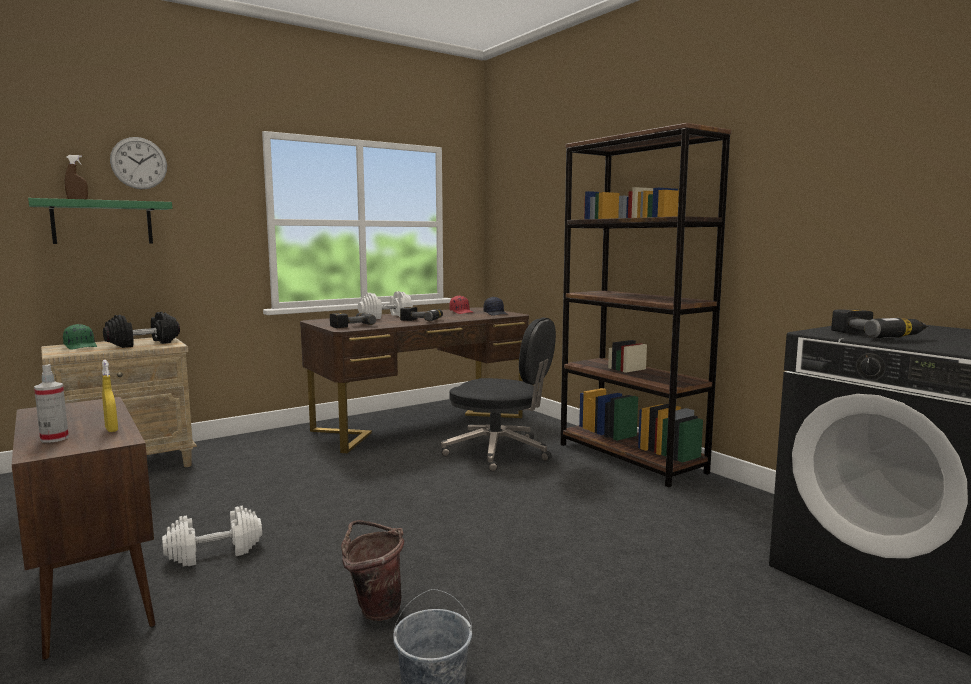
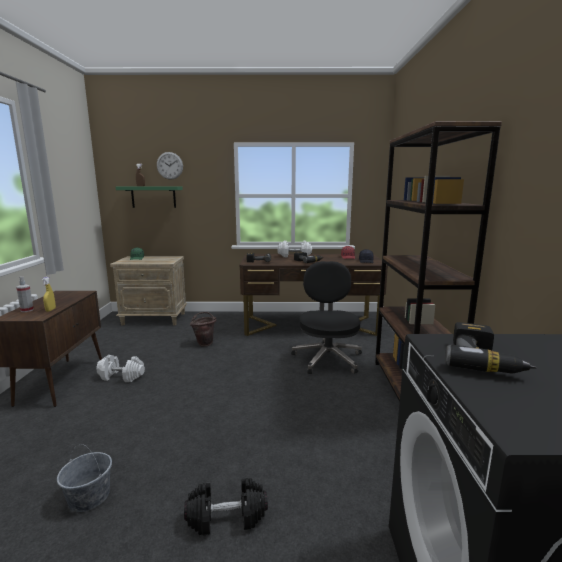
camera: 35 degrees right, 5 degrees up
(143, 343) = (160, 260): black dumbbell -> black dumbbell (227, 517)
(374, 609) = (130, 437): brown bucket -> brown bucket (205, 343)
(499, 452) = (327, 358): black office chair -> black office chair turned 150 degrees counterclockwise

